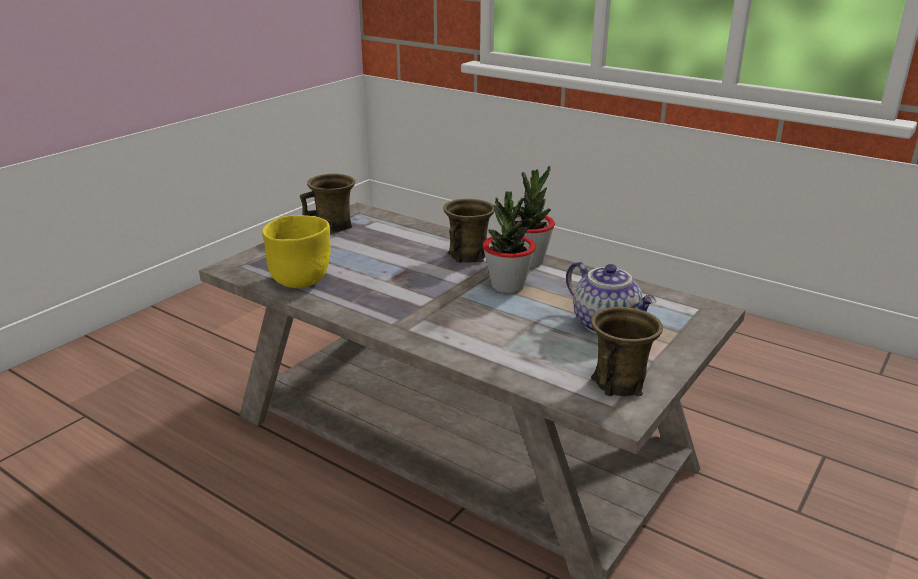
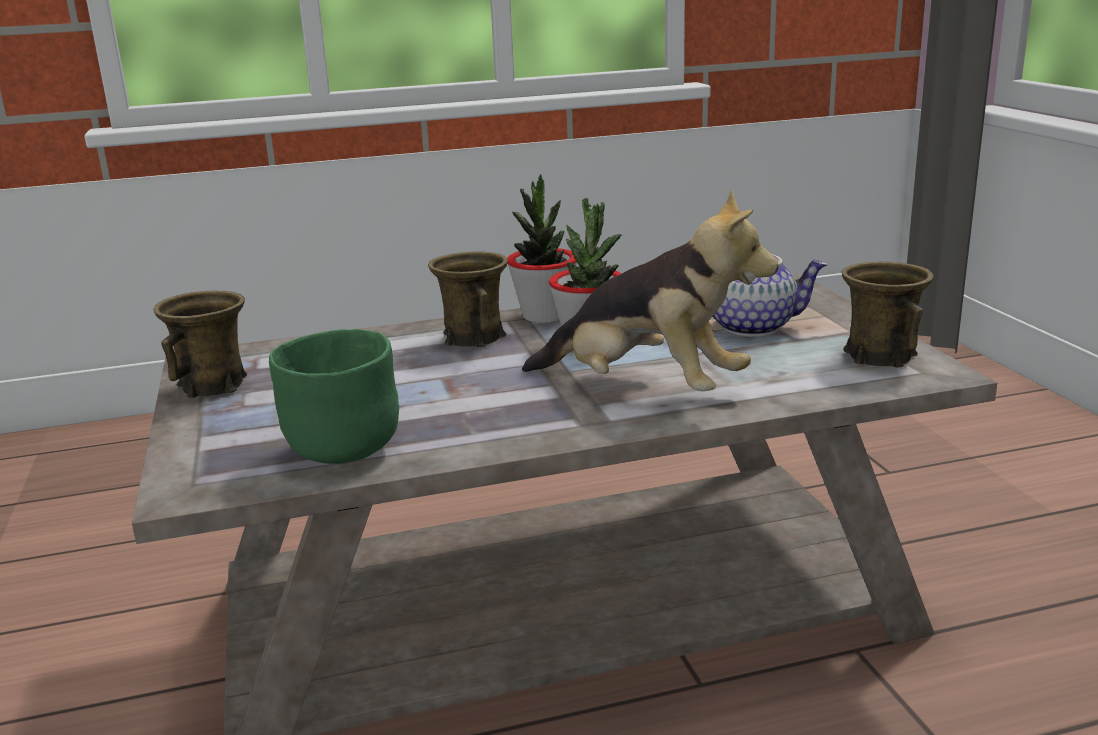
camera: 50 degrees left, 5 degrees down
(301, 280) = (343, 449): yellow bowl -> green bowl
(461, 325) = (646, 389): none -> plush toy

